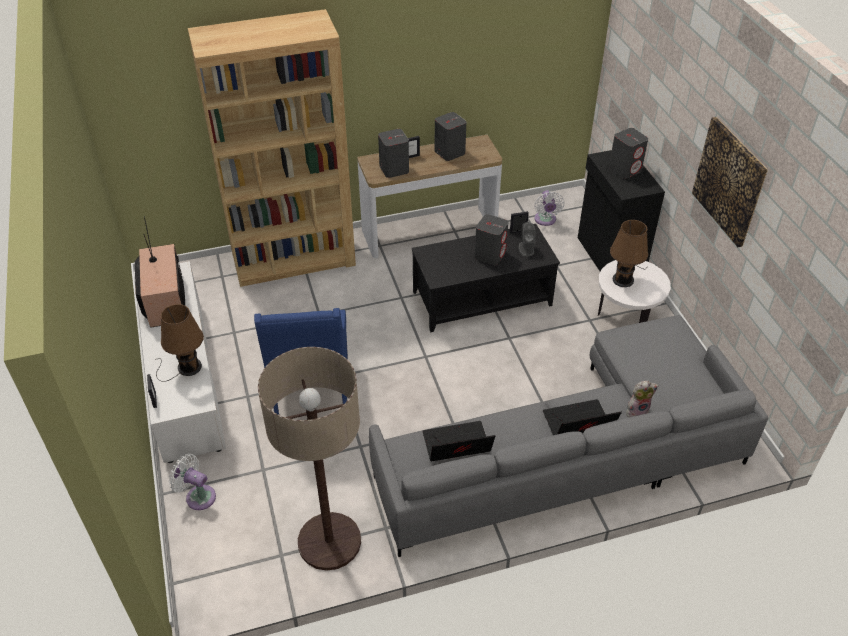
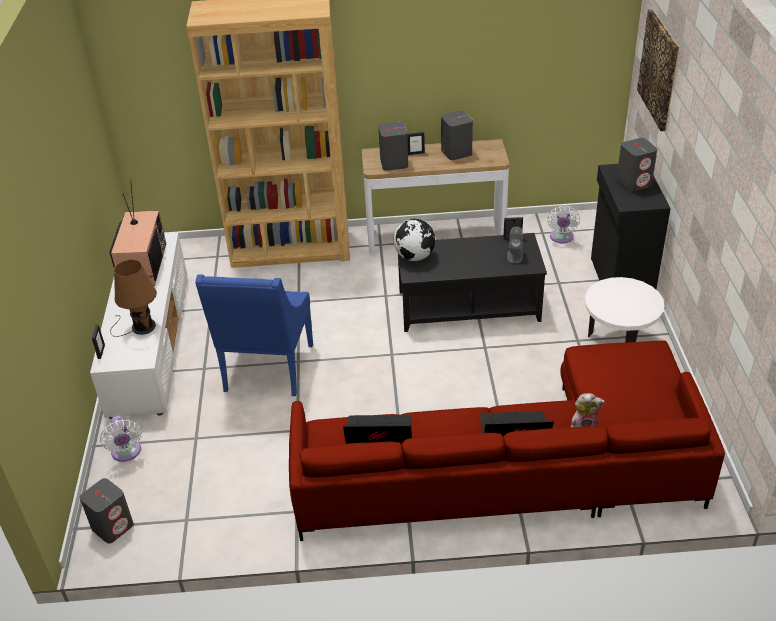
camera: 15 degrees right, 5 degrees down
(198, 496) = (126, 453): white fan -> white fan turned 150 degrees counterclockwise
(329, 542) = (236, 515): floor lamp -> none
(434, 260) = (415, 257): none -> globe
(490, 255) = (475, 257): grey speaker -> grey speaker (113, 526)
(573, 453) = (516, 469): grey sofa -> red sofa
(623, 278) = (613, 296): brown table lamp -> none
(729, 181) = (718, 192): picture -> picture (659, 69)

